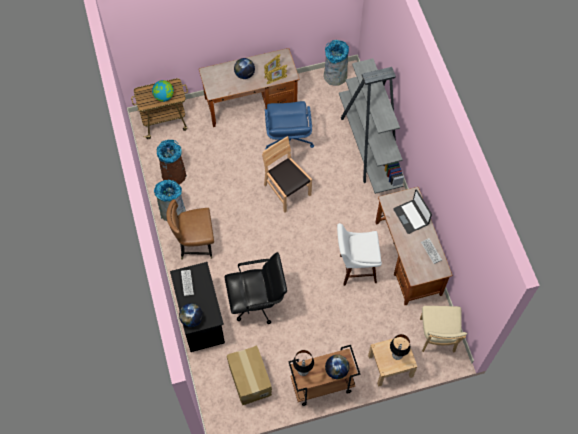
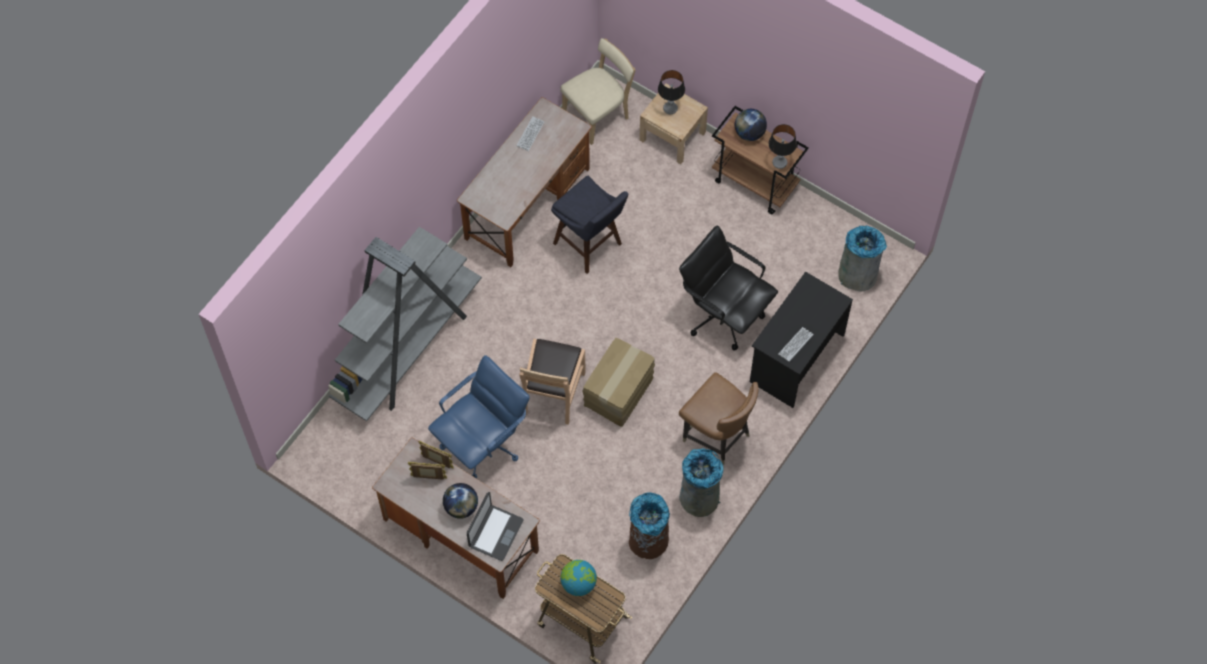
camera: 130 degrees left, 0 degrees up
(191, 319) = (830, 306): globe -> none
(249, 379) = (816, 254): cardboard box -> cardboard box (619, 392)
(335, 76) = (329, 464): grey trash can -> grey trash can (858, 275)
(355, 269) = (590, 246): white stool -> blue stool
(411, 216) = (504, 181): laptop -> laptop (495, 533)

